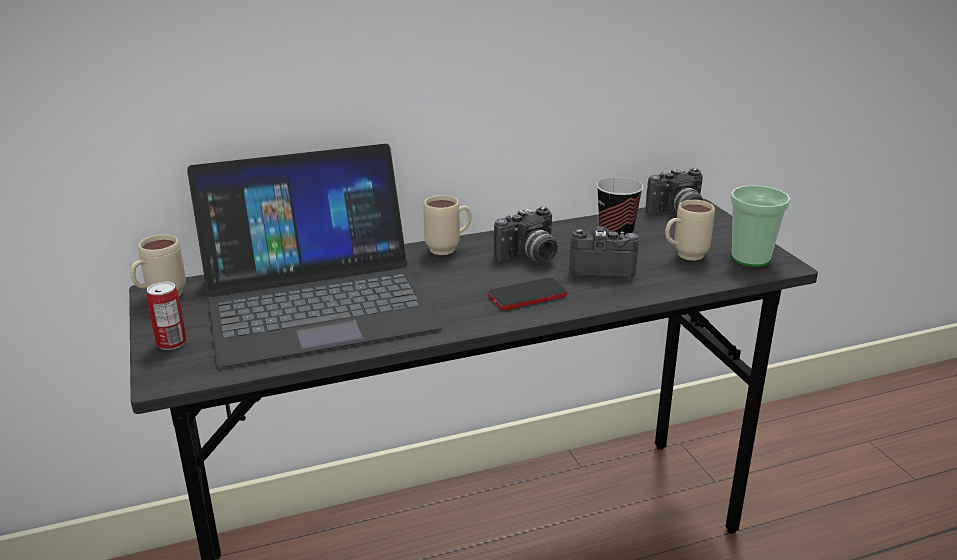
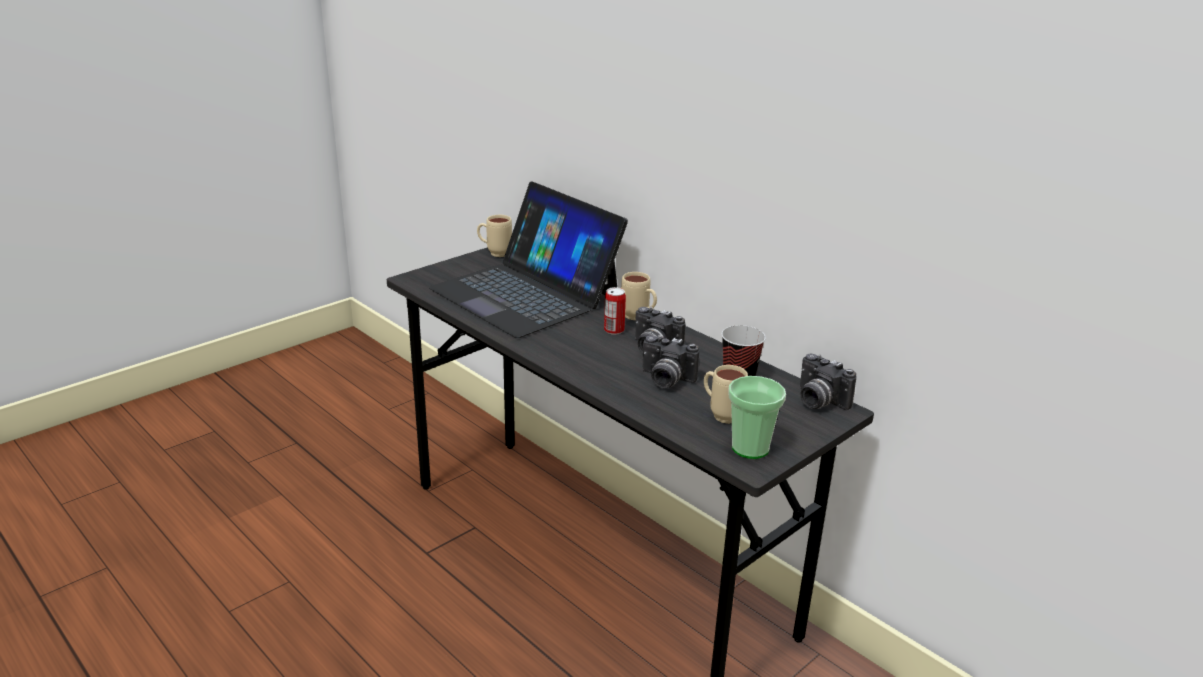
camera: 65 degrees right, 0 degrees up
(171, 343) = (447, 270): can -> can (614, 330)
(527, 295) = (589, 359): phone -> none
(601, 266) = (665, 380): camera -> camera turned 135 degrees clockwise

